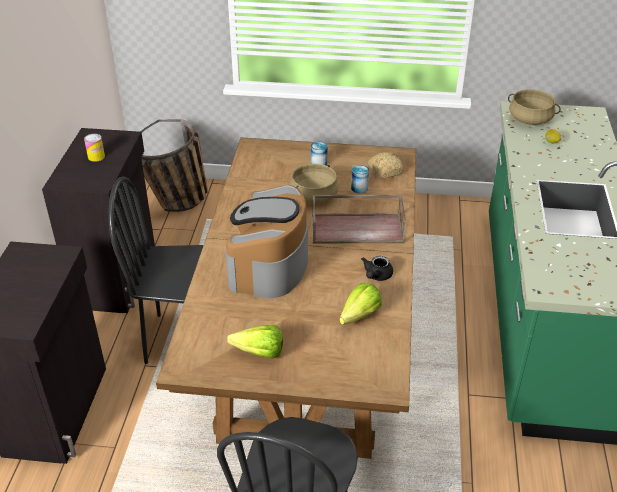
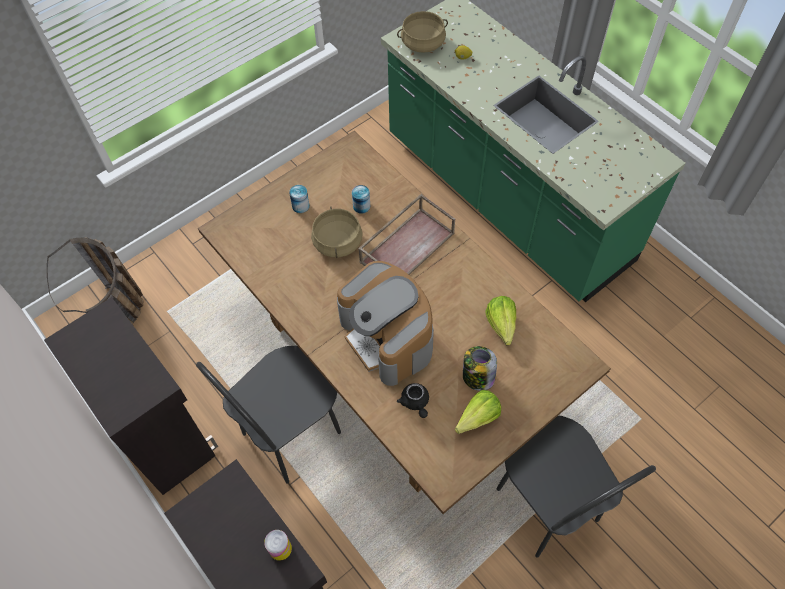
camera: 45 degrees left, 20 degrees up
(96, 157) = (110, 359): can -> can (280, 548)
(295, 331) = (477, 377): none -> jar
(376, 276) = (471, 280): black teapot -> black teapot (415, 403)
(385, 170) = (358, 172): bread -> none

